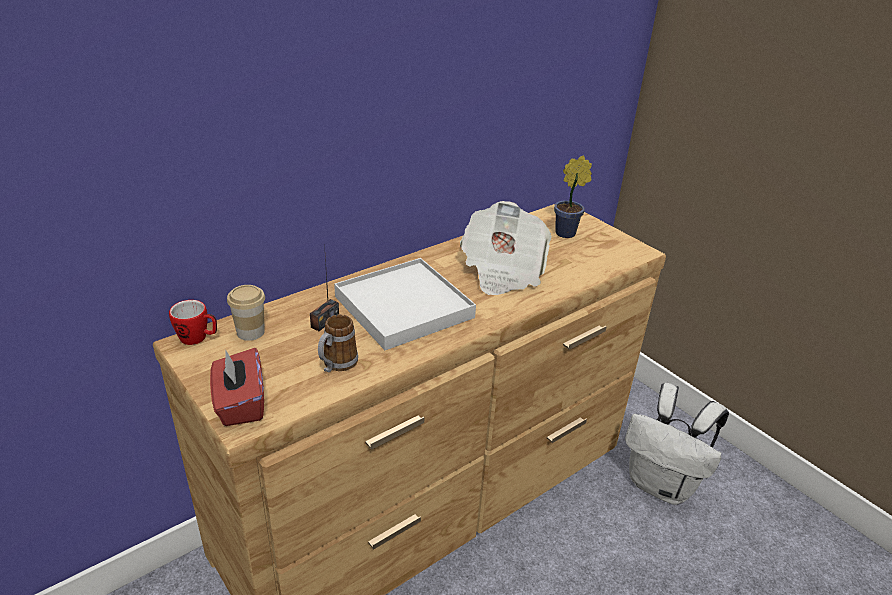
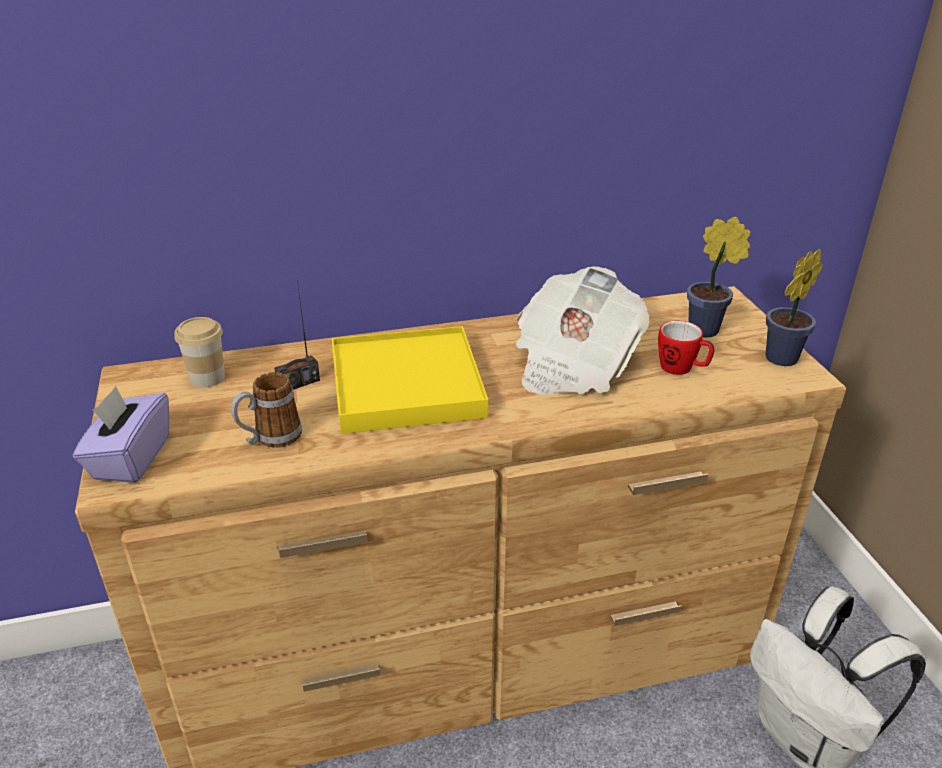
camera: 25 degrees right, 0 degrees up
(198, 338) = (148, 373): mug -> mug (682, 369)
(240, 404) = (130, 458): red tissue box -> purple tissue box
(404, 307) = (407, 385): white tray -> yellow tray
(620, 244) = (778, 359): none -> potted plant

